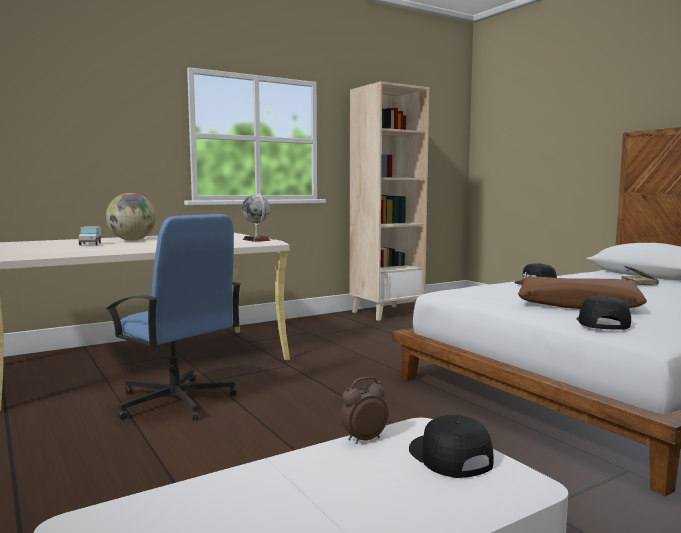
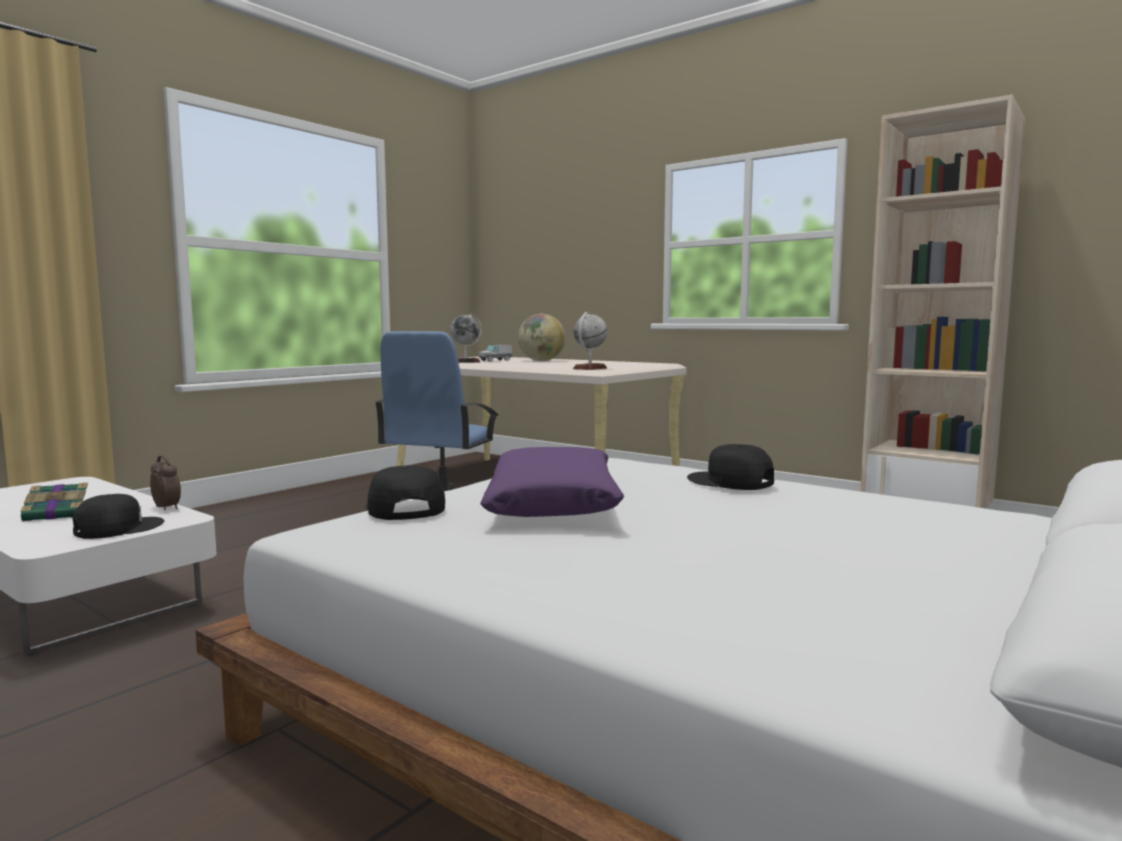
camera: 70 degrees right, 0 degrees up
(90, 248) = (465, 362): none -> globe
(577, 305) = (553, 502): brown pillow -> purple pillow
(601, 322) = (403, 508): black cap -> black cap turned 105 degrees counterclockwise
(638, 283) = (915, 542): book -> book (59, 514)

